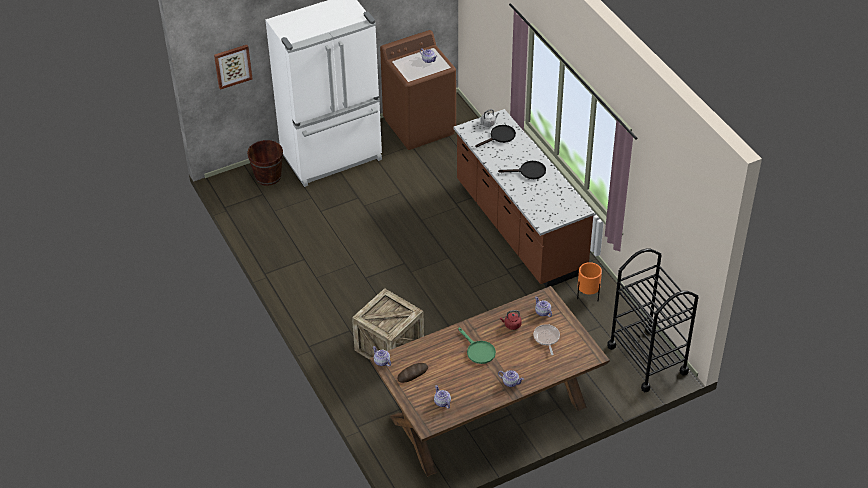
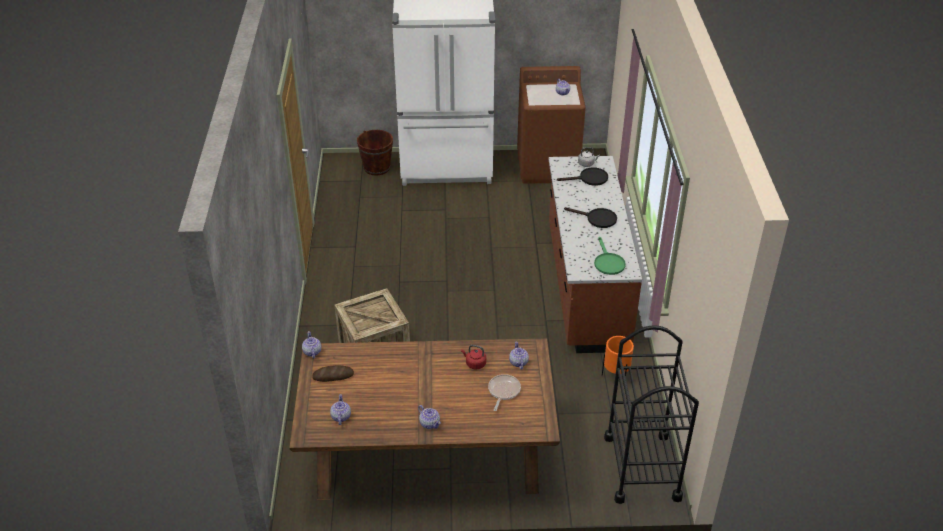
camera: 25 degrees right, 5 degrees down
(232, 66) = (356, 39): picture -> none
(478, 351) = (419, 377): green frying pan -> green frying pan (608, 262)

